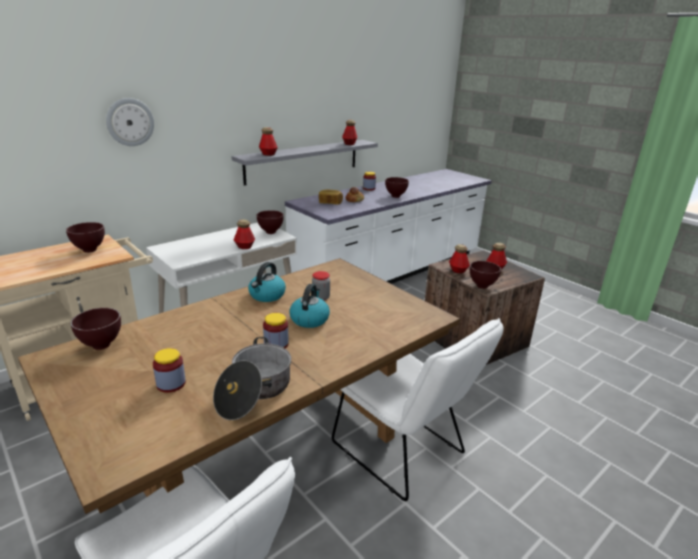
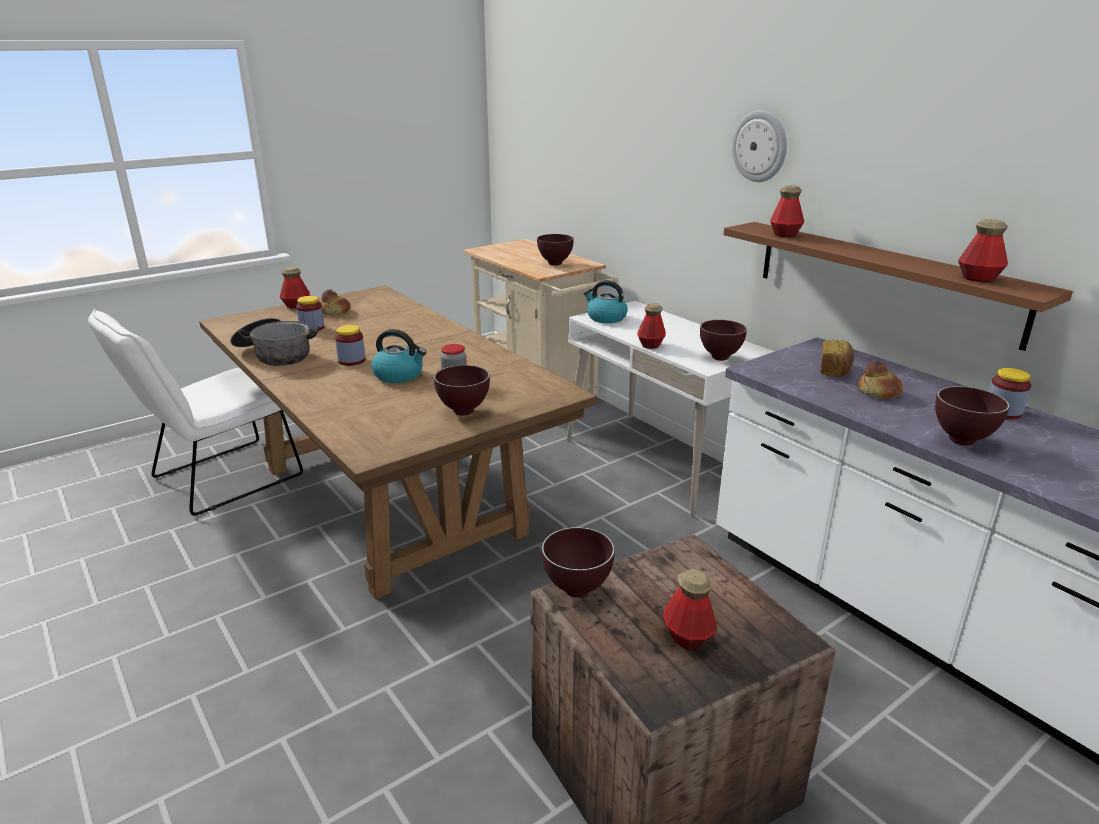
camera: 95 degrees right, 0 degrees up
(101, 346) = (386, 303): brown bowl -> brown bowl (462, 412)
(115, 377) = (335, 312): none -> bread
(130, 122) = (651, 139): wall clock -> wall clock (760, 146)
(267, 295) = (468, 354): kettle -> kettle (605, 318)
(303, 161) = (882, 280): grey shelf -> brown shelf
(404, 453) = (343, 606): white chair -> none
(458, 271) = (661, 569): bottle -> bottle (296, 305)

